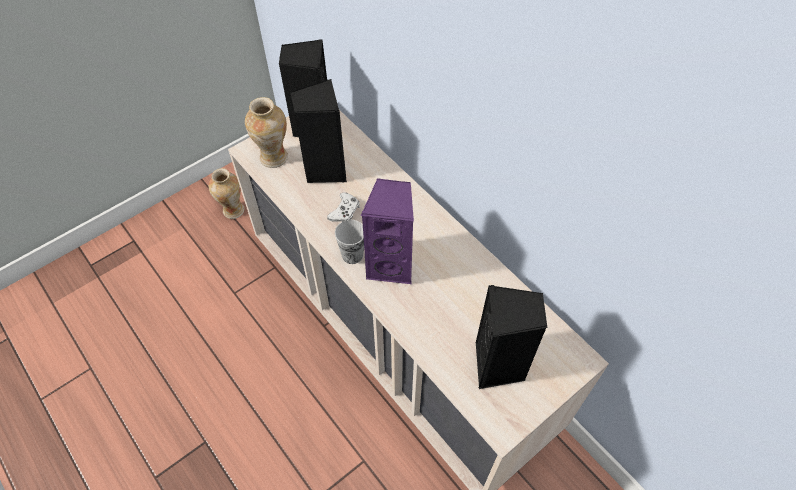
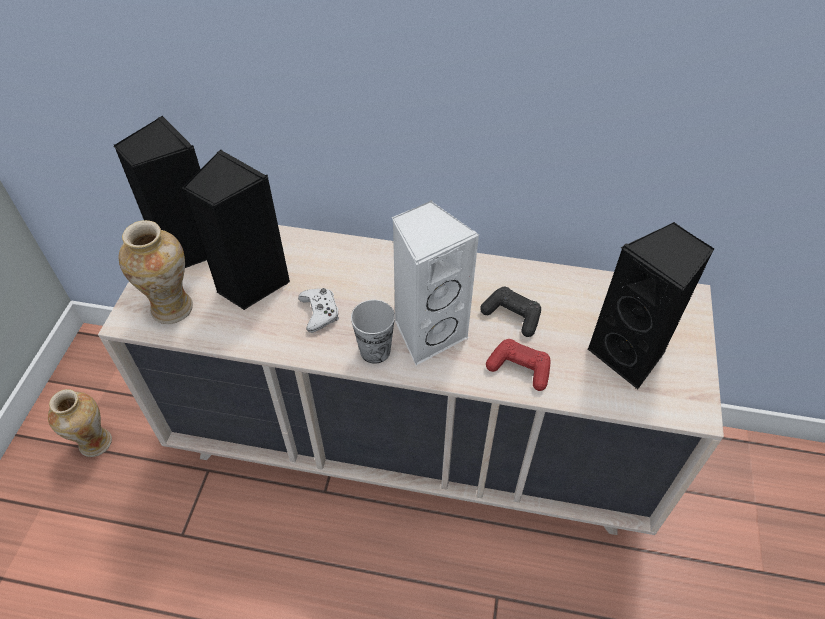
camera: 40 degrees left, 5 degrees down
(391, 265) = (428, 333): purple speaker -> white speaker
(422, 324) = (519, 369): none -> red game controller
(451, 290) = (512, 316): none -> black game controller

